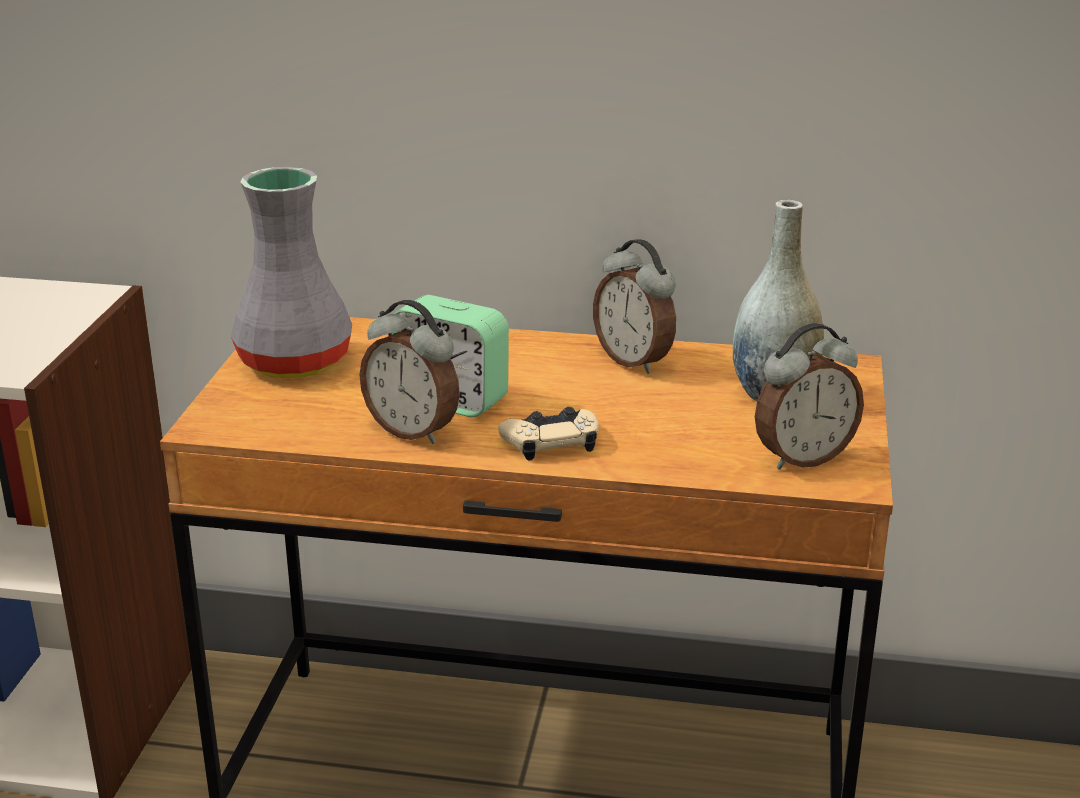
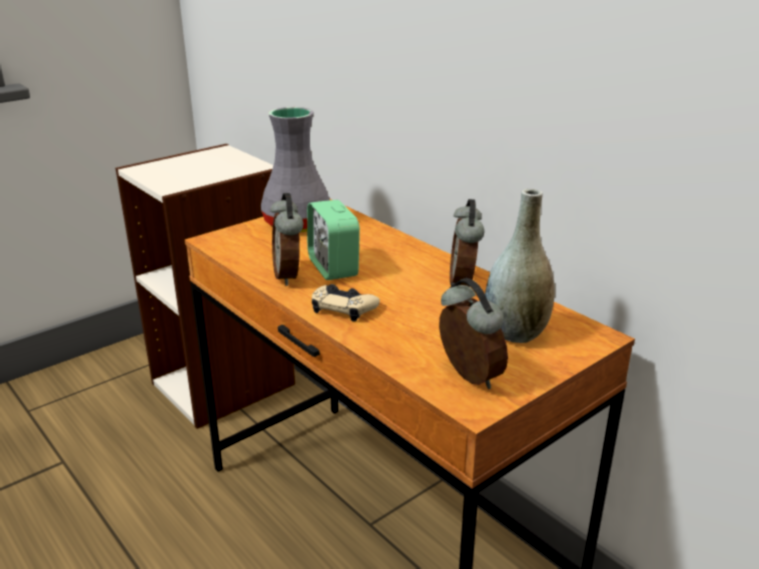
camera: 40 degrees right, 0 degrees up
(802, 458) = (467, 377): alarm clock -> alarm clock turned 135 degrees counterclockwise

